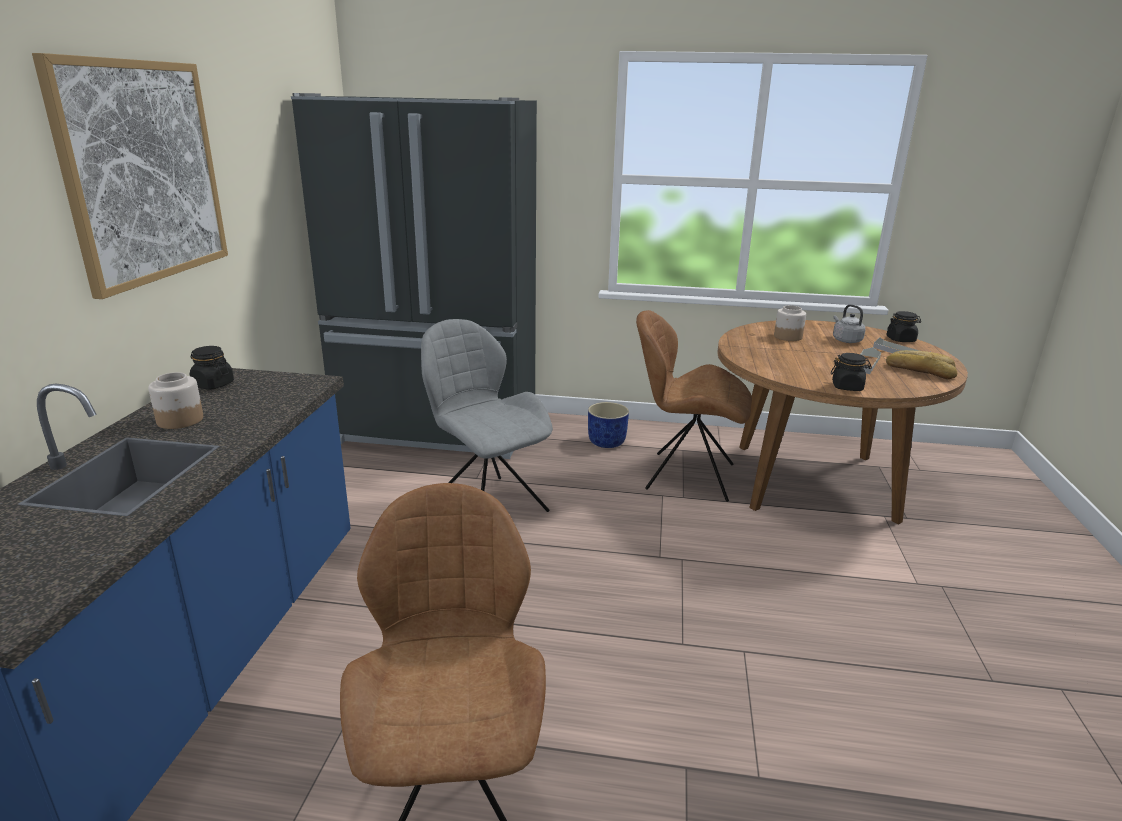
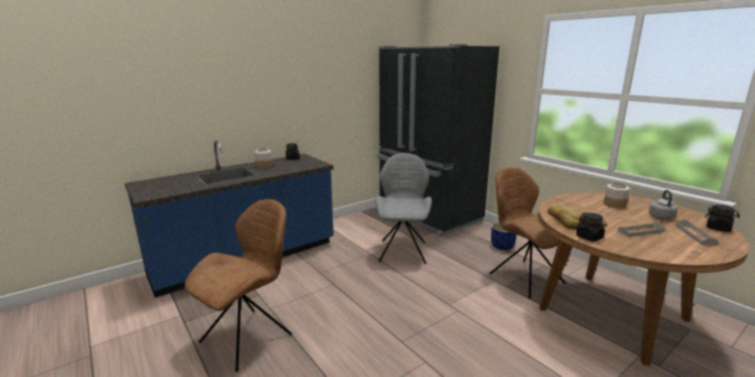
camera: 45 degrees right, 5 degrees down
(143, 172) = (286, 75): picture -> none
(920, 370) = (682, 247): bread -> bread (564, 220)

